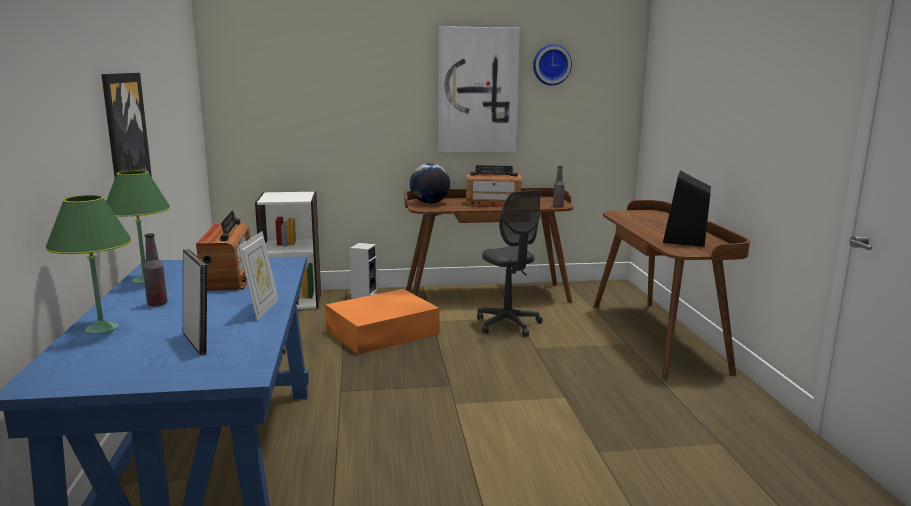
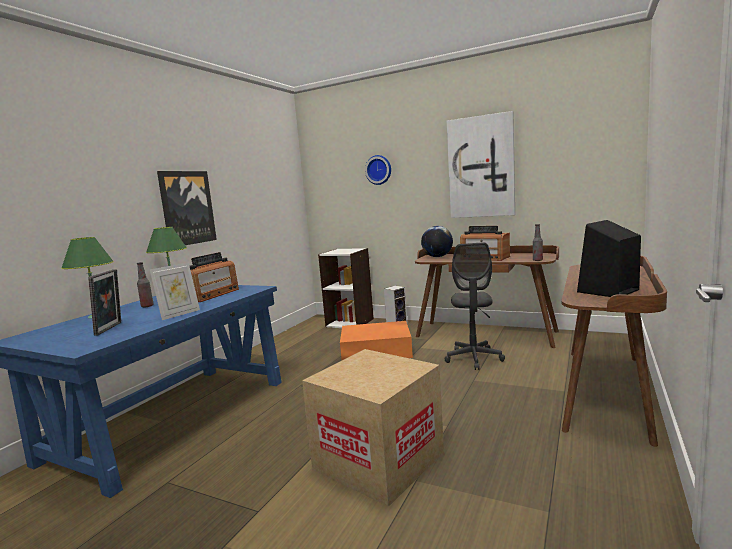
camera: 35 degrees right, 5 degrees down
(543, 445) = (378, 461): none -> cardboard box
(551, 65) = (545, 138): wall clock -> wall clock (379, 170)

